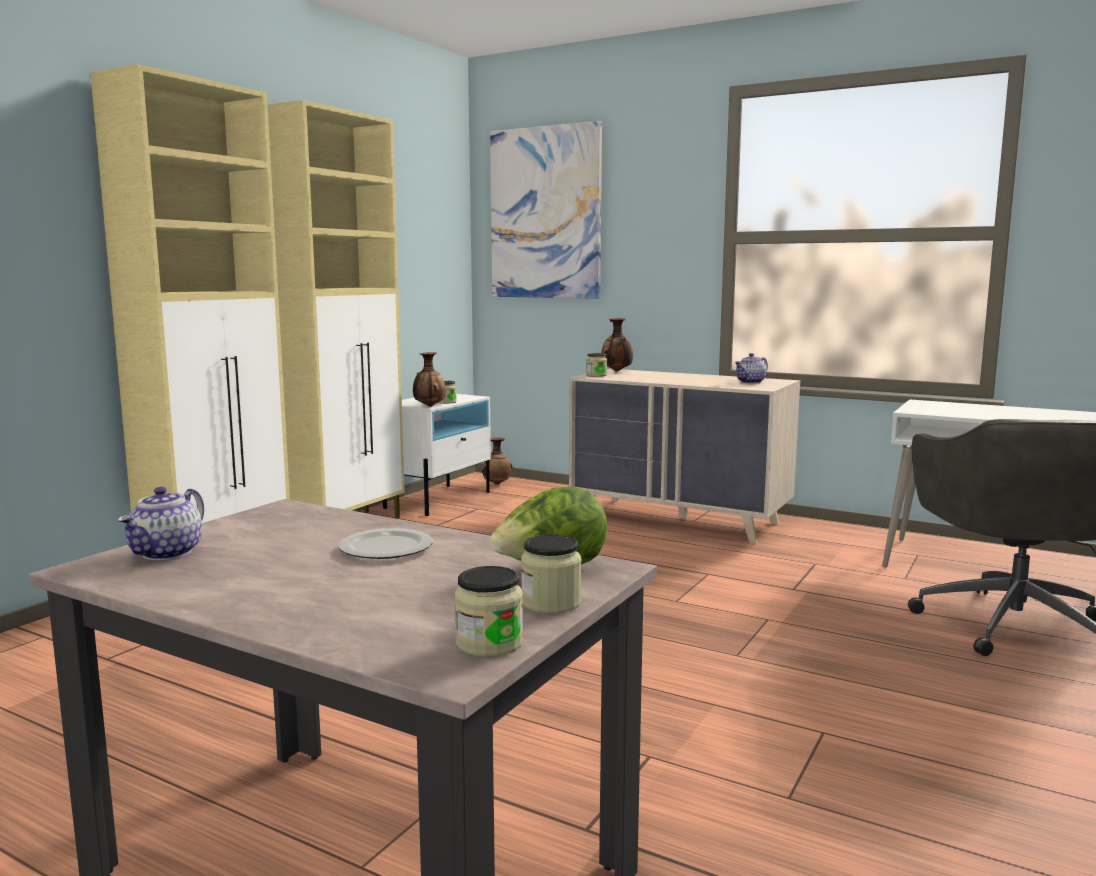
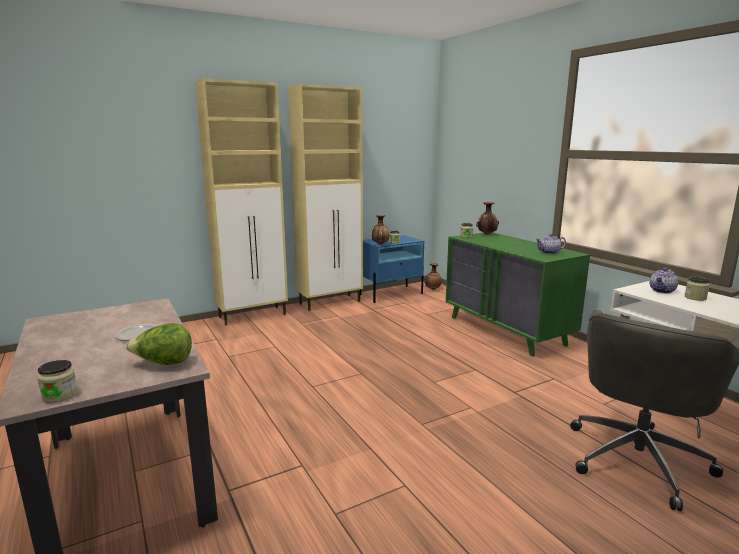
camera: 30 degrees right, 5 degrees up
(167, 553) = (75, 319): teapot -> teapot (662, 291)
(438, 499) = (391, 294): white nightstand -> blue nightstand
(545, 213) = (470, 134): picture -> none
(551, 603) = (123, 381): jar -> jar (695, 298)
(680, 520) = (506, 331): beige dresser -> green dresser

